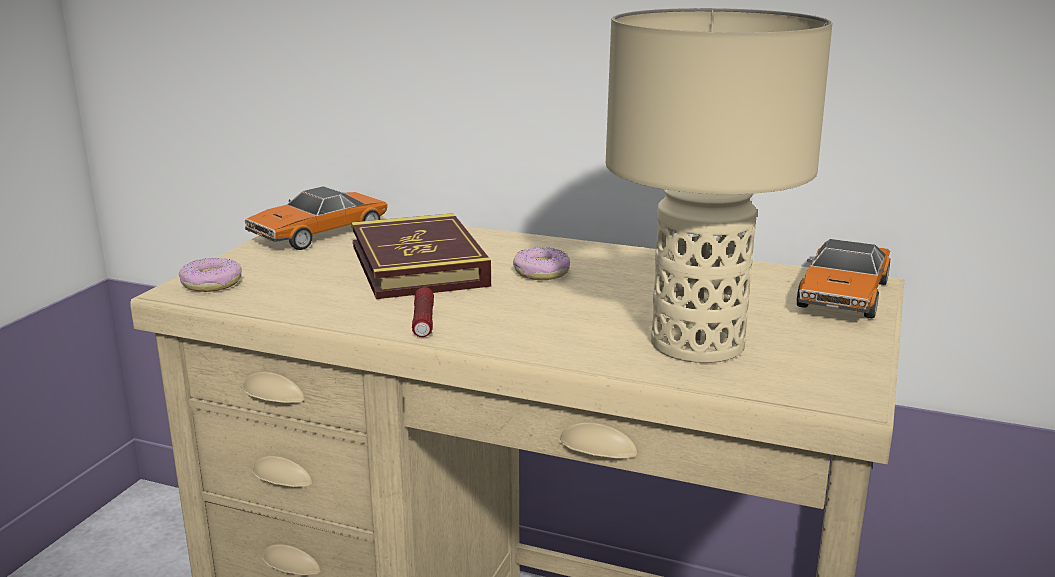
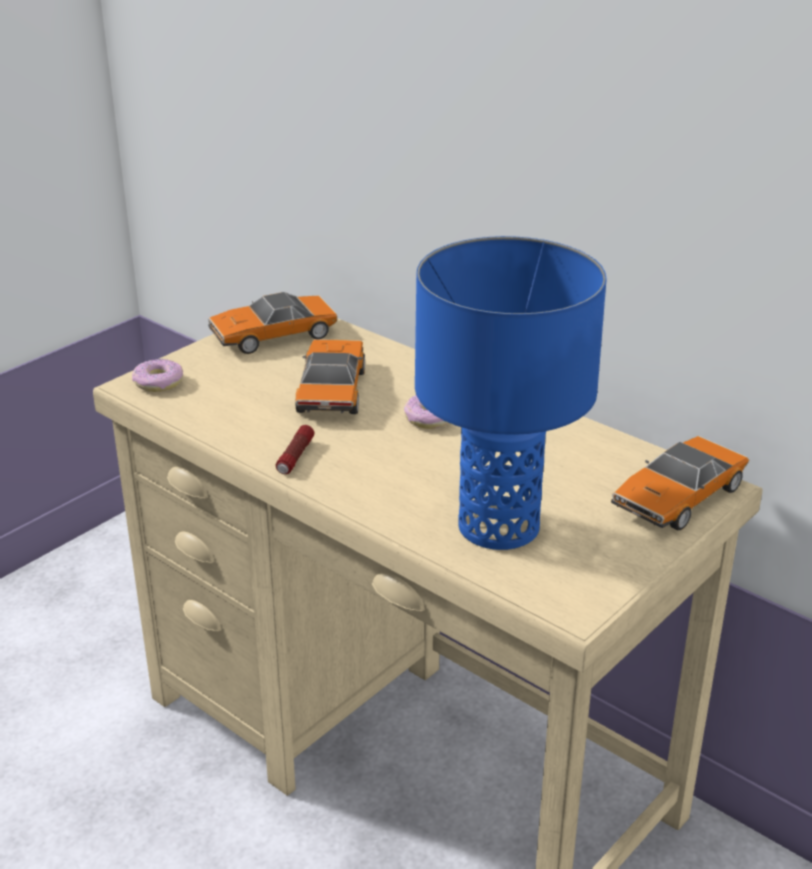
camera: 20 degrees right, 10 degrees up
(418, 265) = (332, 390): book -> toy car
(699, 344) = (499, 527): beige table lamp -> blue table lamp

